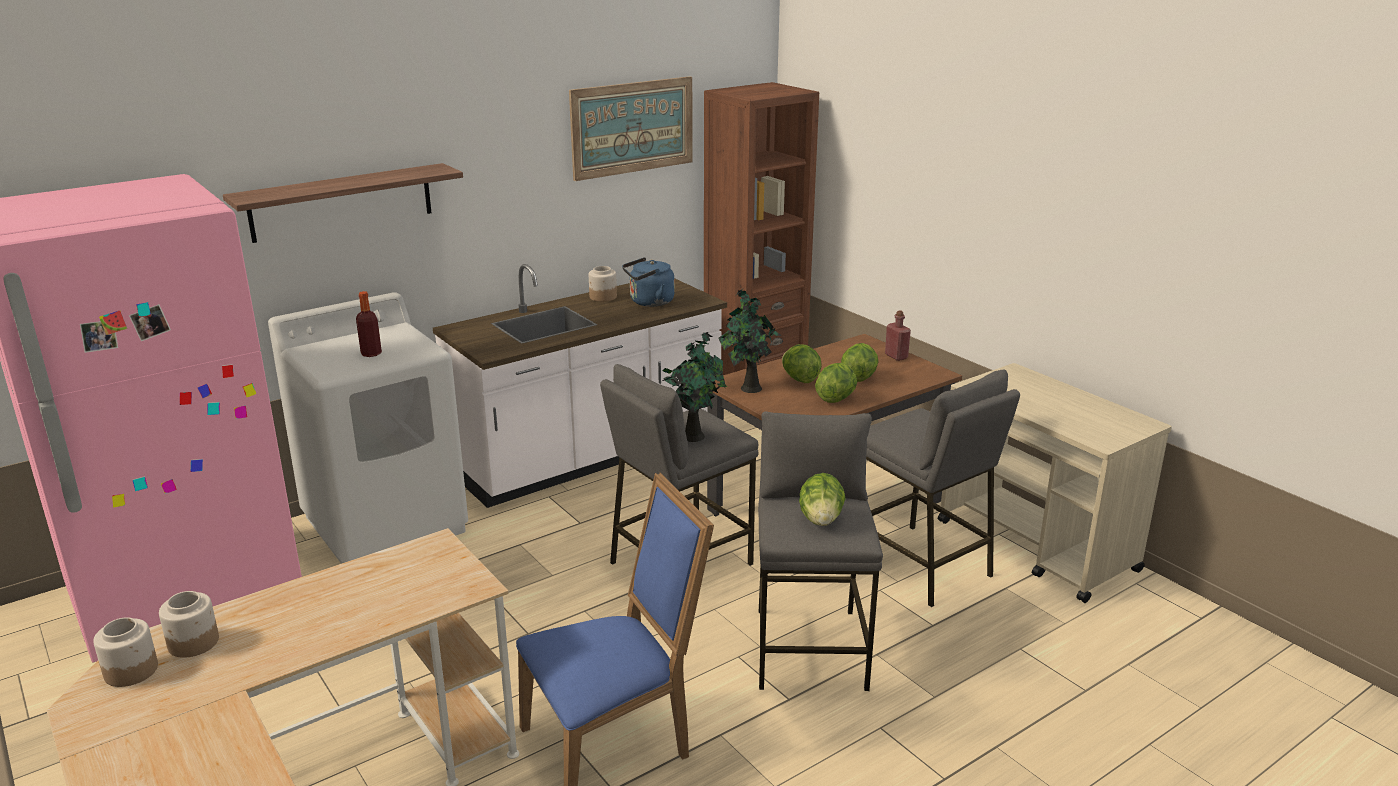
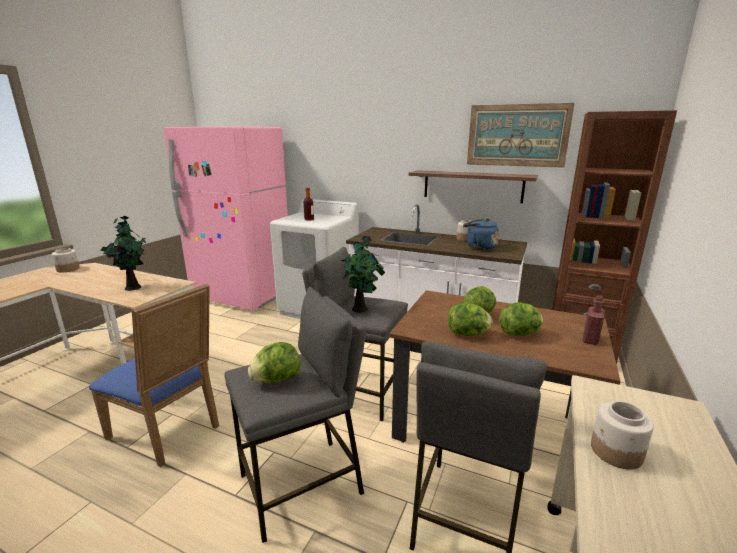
camera: 60 degrees right, 5 degrees down
(193, 643) = (87, 271): jar -> jar (616, 452)
(342, 202) = (340, 152): shelf -> shelf (472, 186)
(749, 388) = (437, 303): potted plant -> potted plant (133, 287)

